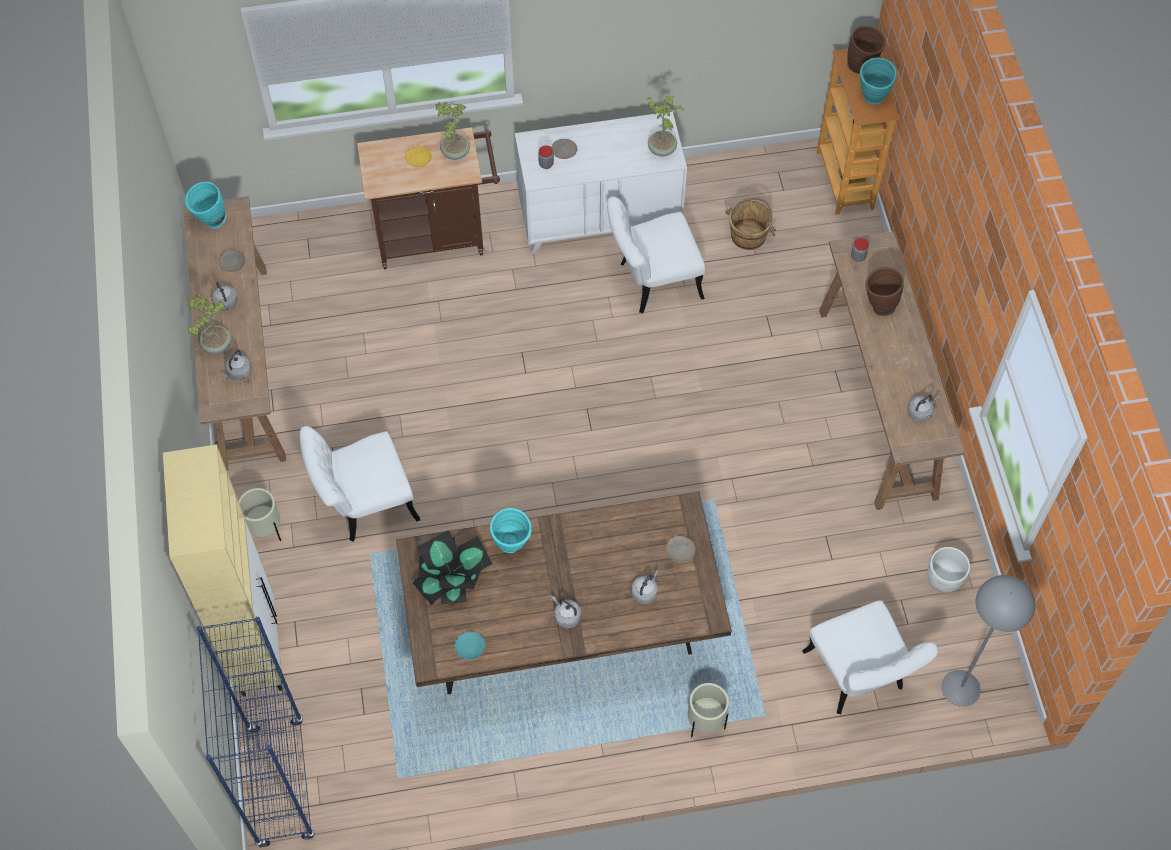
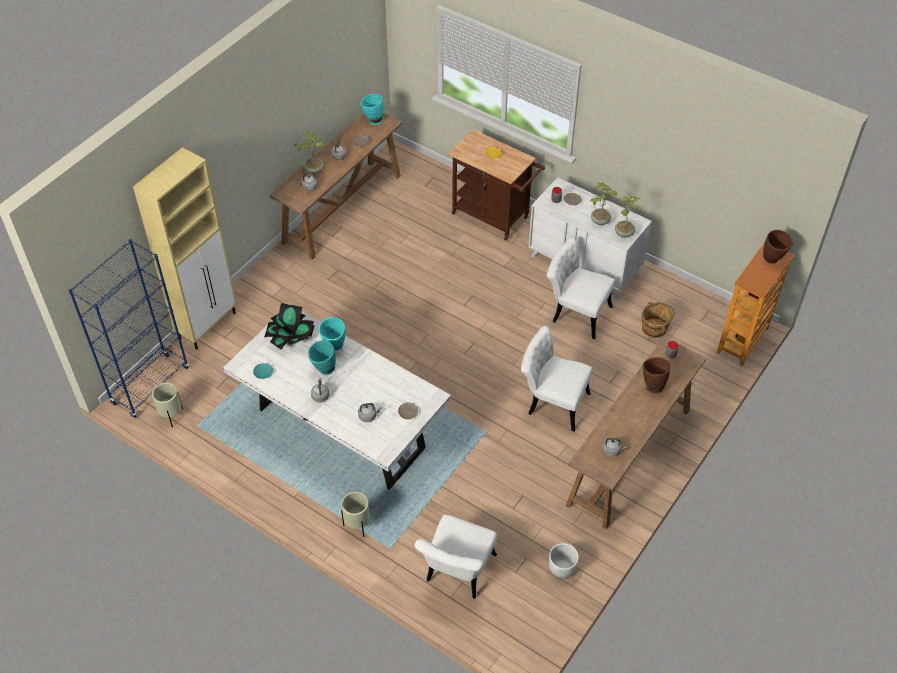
camera: 45 degrees right, 10 degrees down
(265, 531) = (269, 281): beige planter -> beige planter (171, 416)
(364, 505) = (322, 303): white chair -> white chair (552, 402)
(454, 152) = (513, 163): potted plant -> potted plant (599, 221)
(562, 634) = (340, 429): brown dining table -> white dining table
(872, 100) = (759, 279): turquoise vase -> turquoise vase (323, 370)
(961, 688) = (506, 627): grey floor lamp -> none

